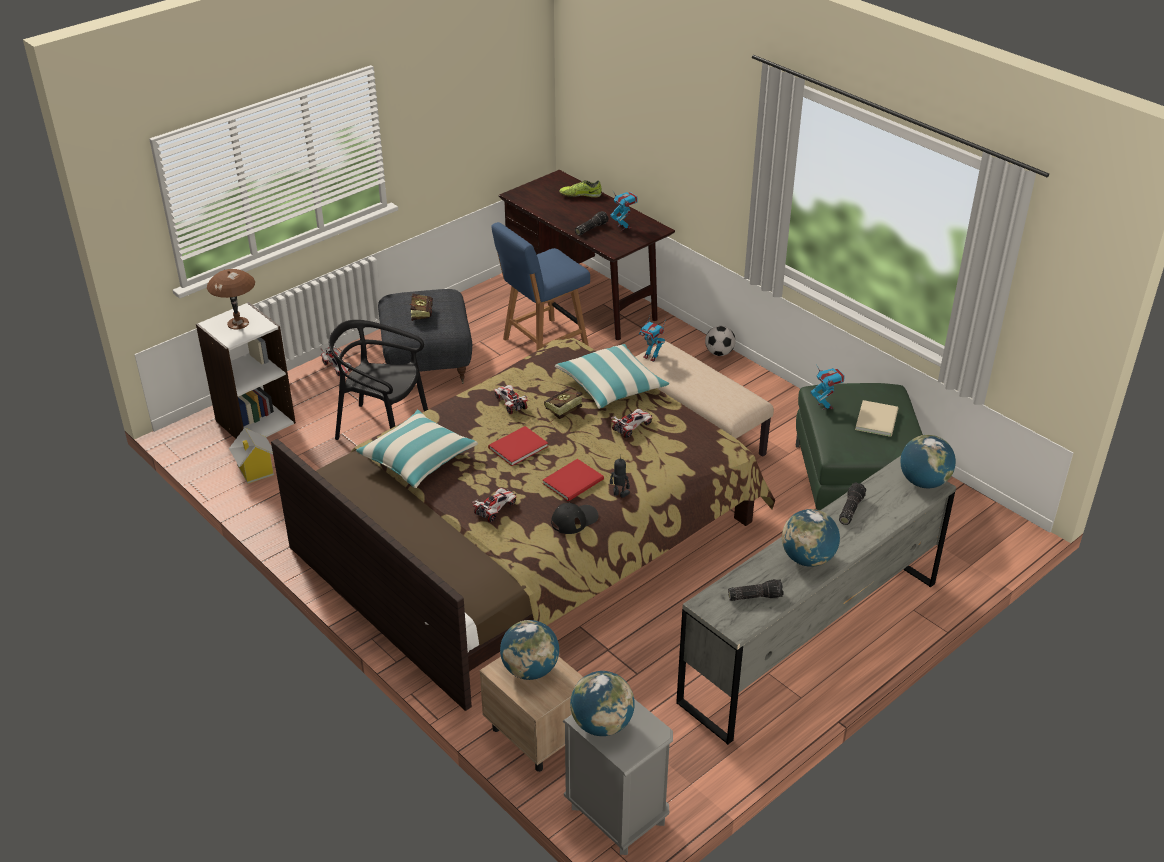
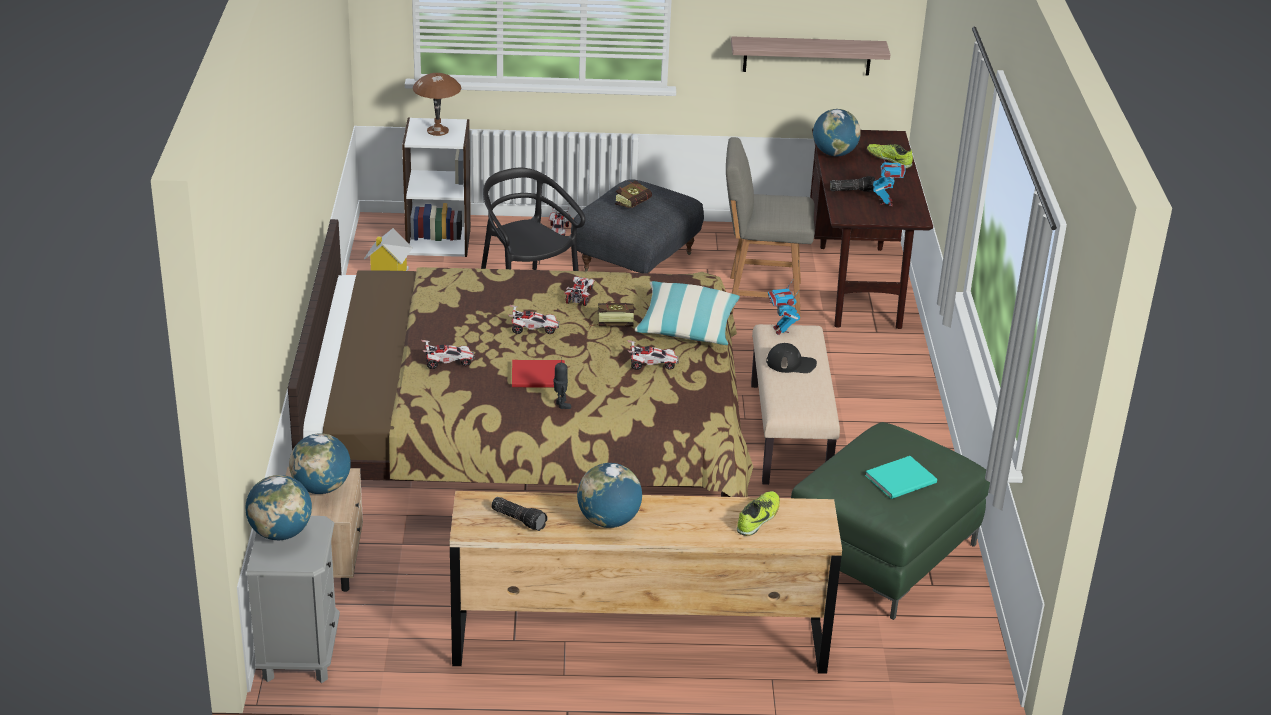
camera: 40 degrees right, 5 degrees down
(417, 458) = (446, 298): pillow -> none
(482, 136) = (807, 55): none -> shelf
(516, 447) = (533, 329): red book -> toy car
(542, 343) = (760, 297): blue chair -> grey chair
(574, 520) = (496, 402): black cap -> black cap (791, 363)
(719, 353) = (919, 385): football -> none
(811, 640) = (639, 642): grey dresser -> brown dresser
(825, 406) = (869, 443): toy robot -> none
(849, 509) = (709, 509): flashlight -> none
(878, 419) = (903, 480): beige book -> turquoise book
(884, 496) = (758, 518): none -> shoe
(923, 482) = (816, 529): globe -> globe (834, 153)

